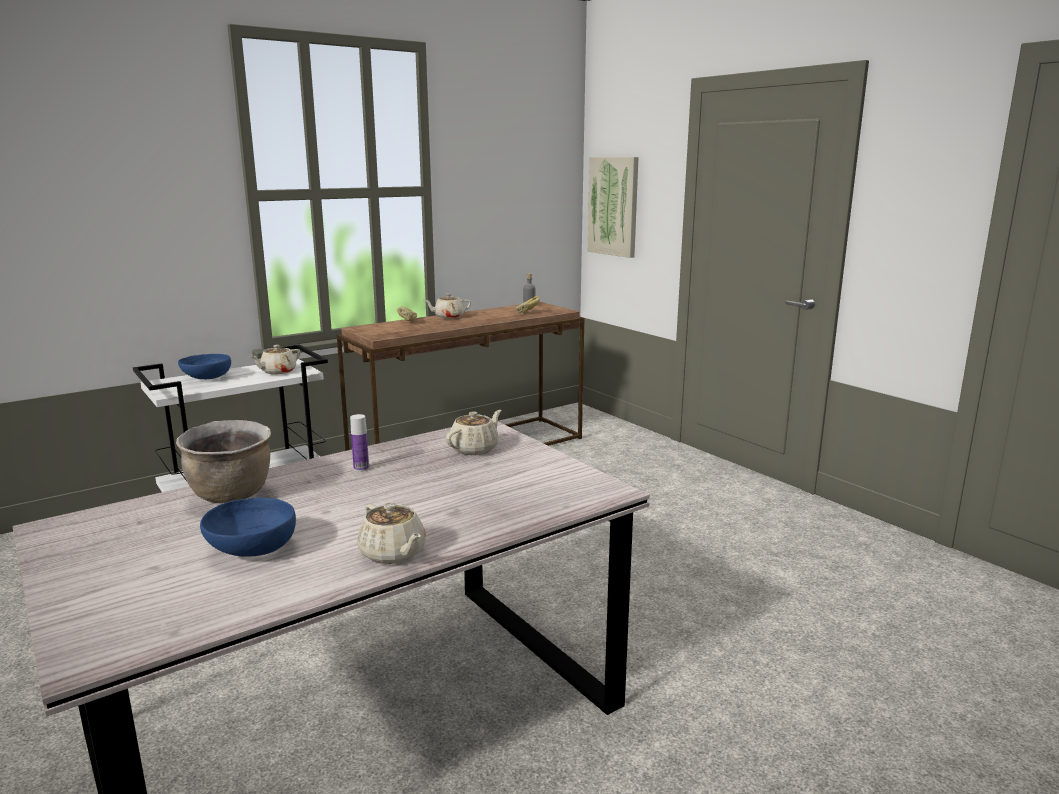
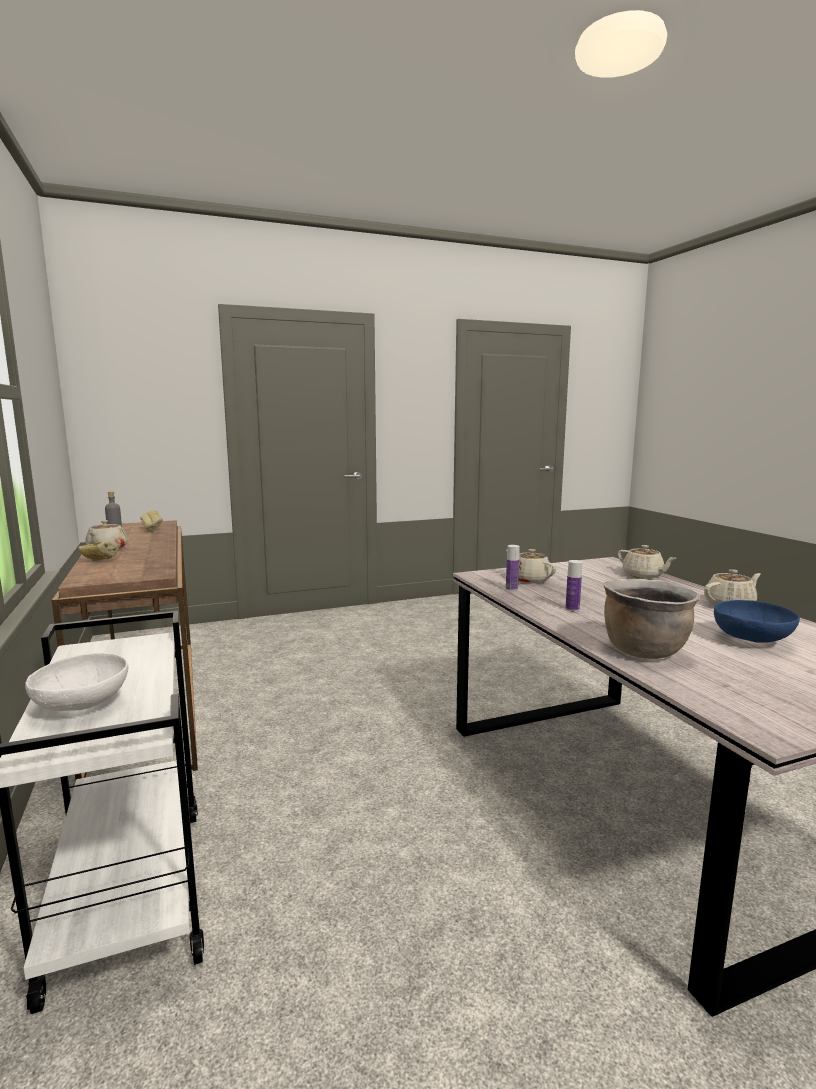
camera: 75 degrees left, 5 degrees down
(206, 378) = (83, 706): blue bowl -> white bowl
(278, 372) = (126, 656): beige teapot -> beige teapot (643, 575)
(432, 443) = (511, 589): none -> bottle
(614, 206) = (124, 418): picture -> none

